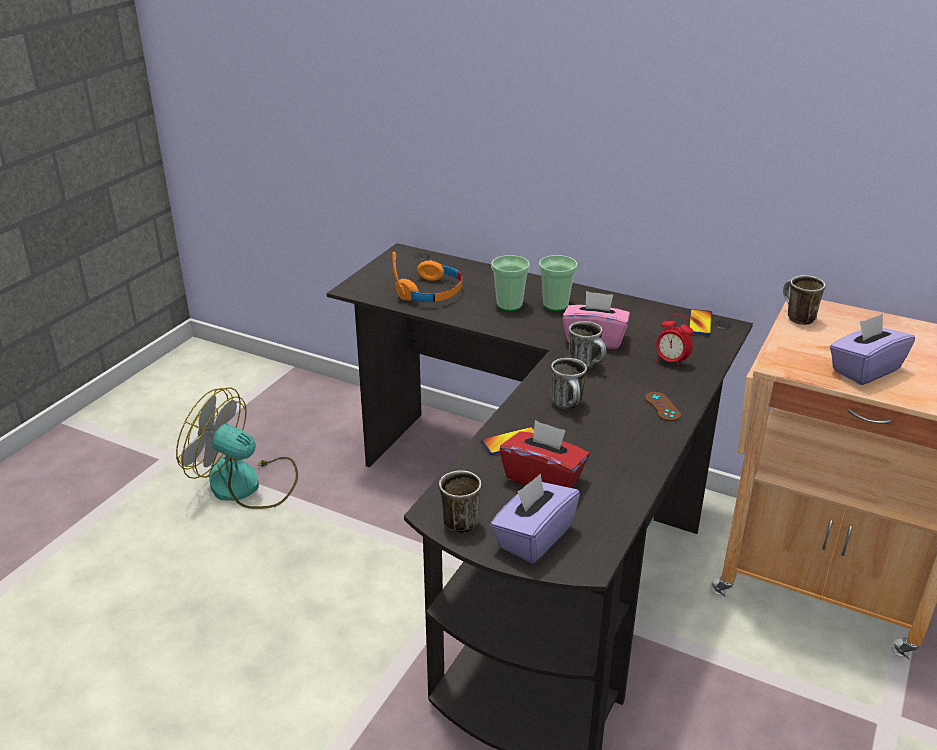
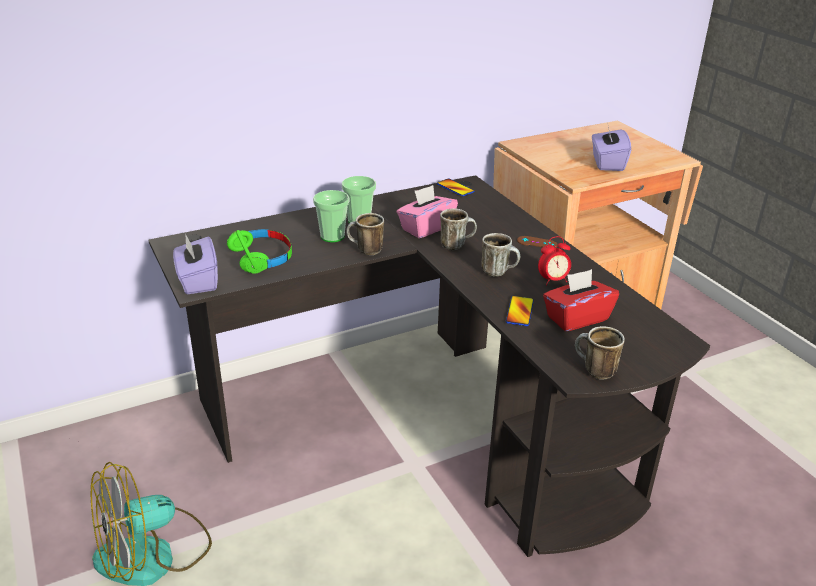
camera: 55 degrees left, 0 degrees up
(431, 292) = (262, 257): orange headphones -> green headphones
(533, 537) = (640, 349): purple tissue box -> purple tissue box (198, 281)
(671, 362) = (488, 217): alarm clock -> alarm clock (553, 280)
(795, 317) = (528, 153): mug -> mug (365, 251)

